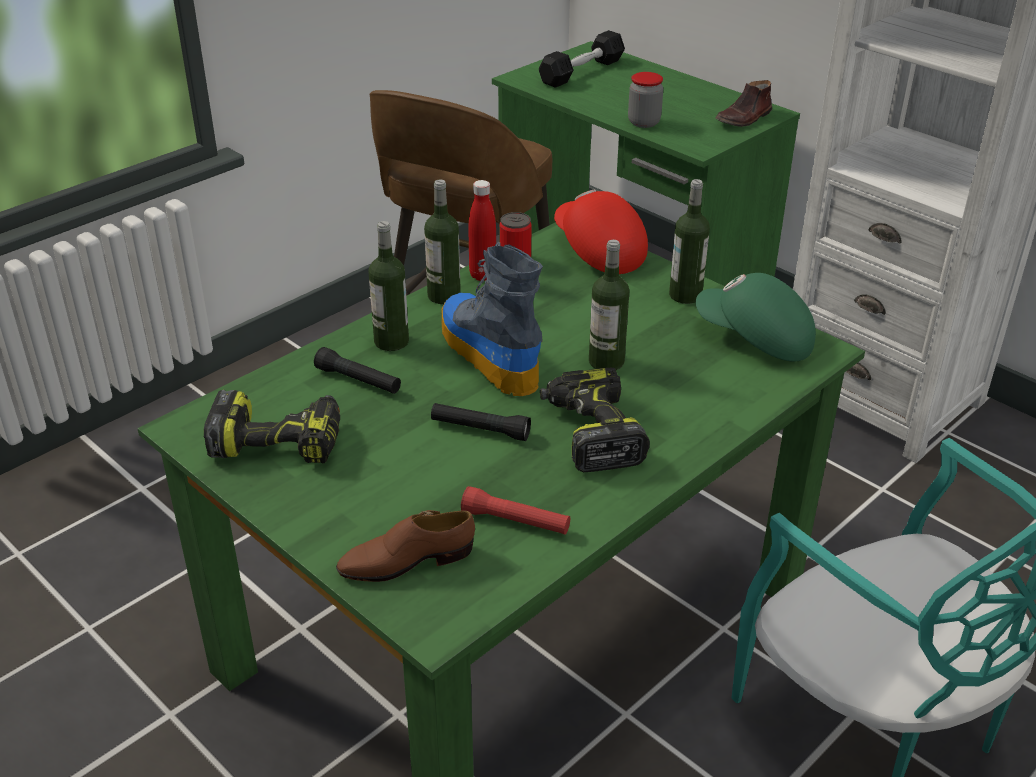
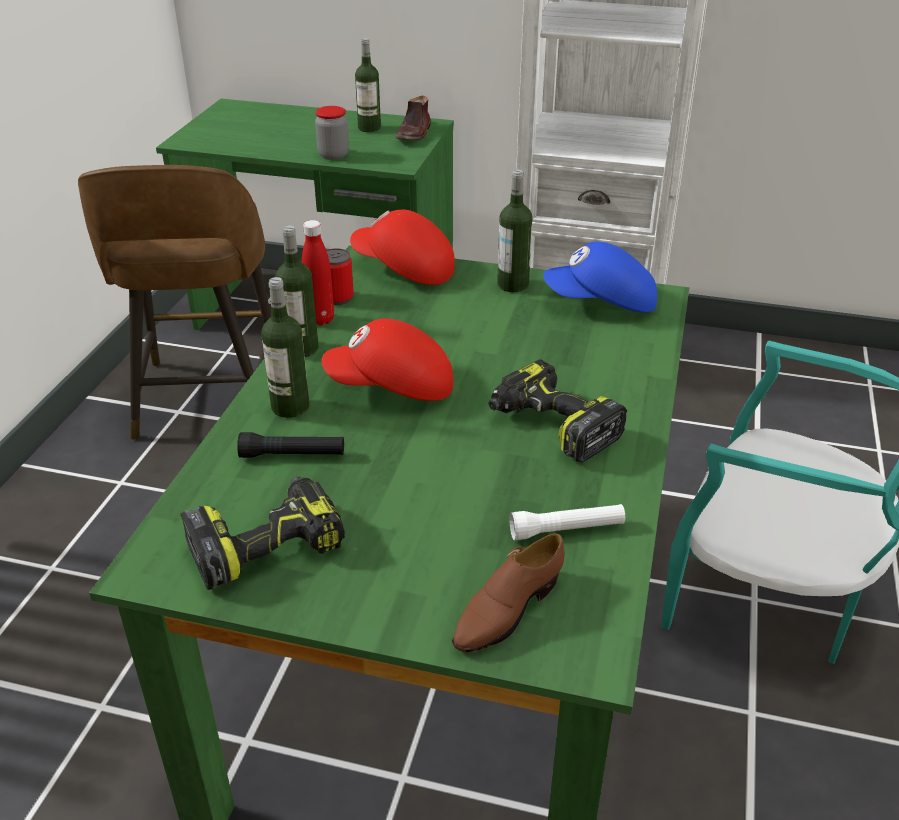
camera: 30 degrees left, 0 degrees up
(480, 429) = (453, 459): black flashlight -> none
(487, 353) = (392, 388): boot -> red cap
(515, 521) = (566, 530): red flashlight -> white flashlight
(581, 72) = (237, 125): black dumbbell -> none
(606, 362) = (503, 360): bottle -> bottle (369, 128)
(754, 339) = (601, 303): green cap -> blue cap

